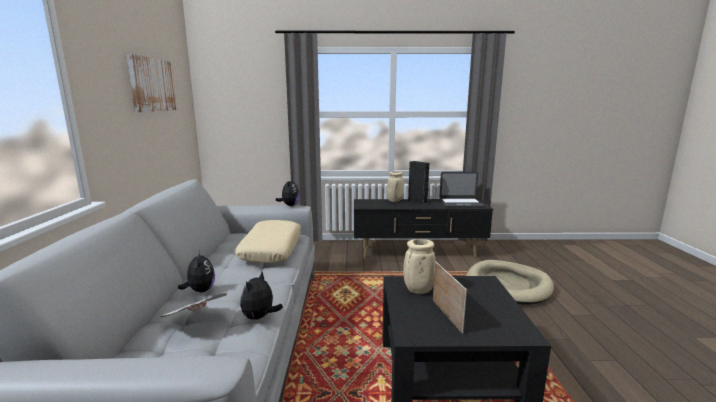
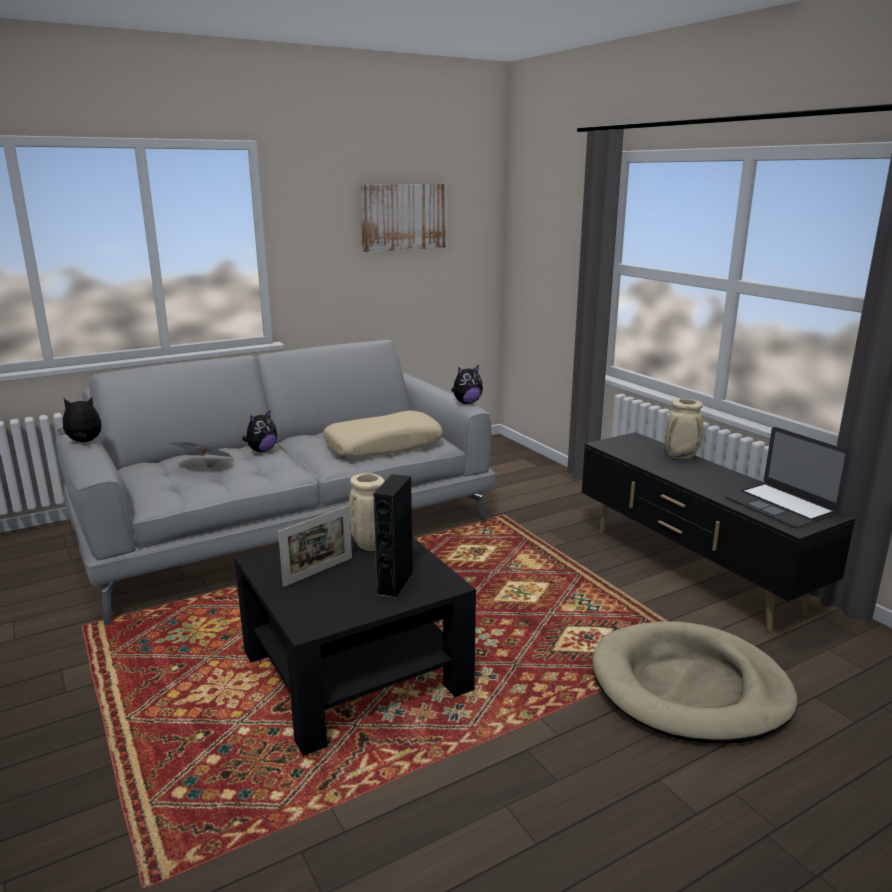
camera: 60 degrees right, 5 degrees up
(260, 317) = (233, 485): plush toy -> plush toy (84, 442)
(417, 201) = (712, 472): black speaker -> black speaker (395, 583)

